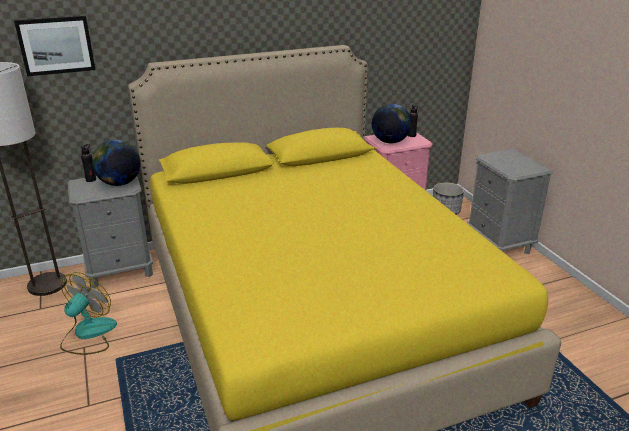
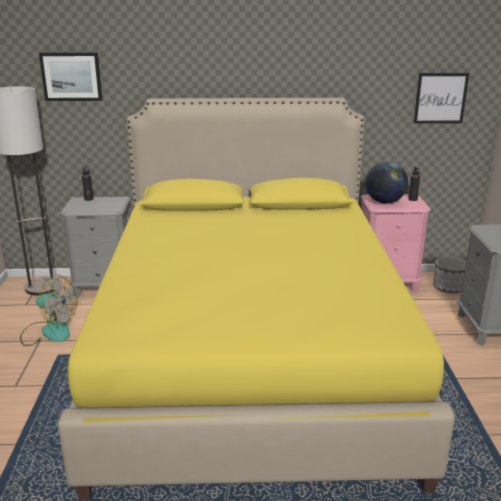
camera: 20 degrees right, 5 degrees down
(88, 334) = (49, 331): fan -> fan turned 60 degrees clockwise
(119, 183) = (109, 204): globe -> none
(427, 37) = (440, 98): none -> picture

